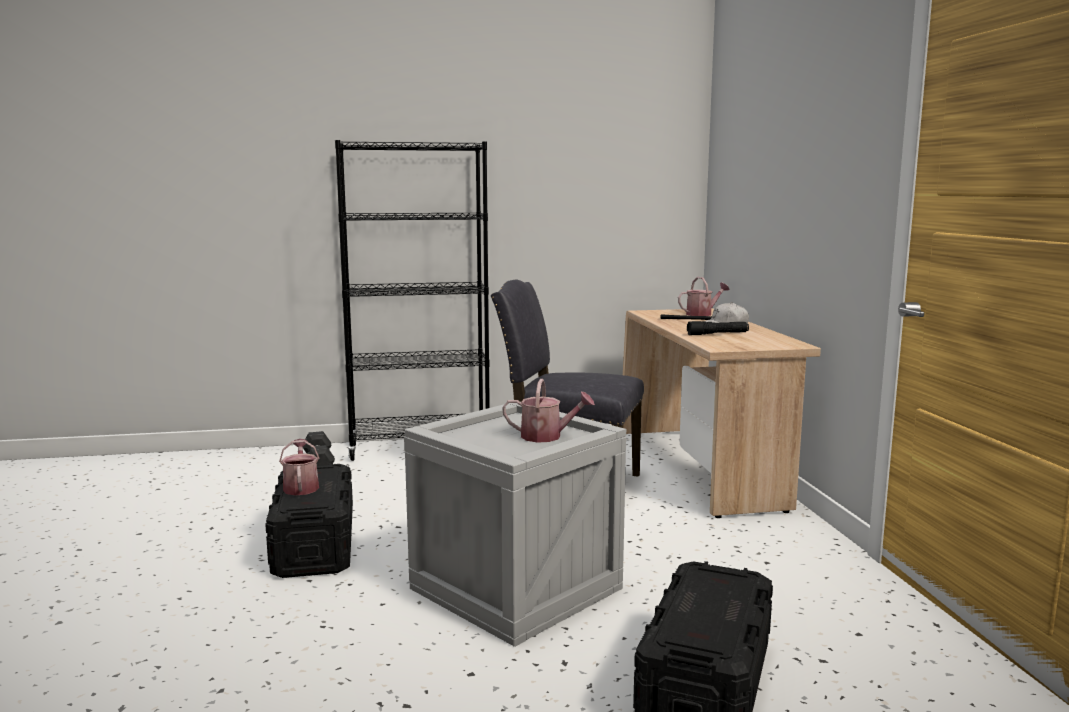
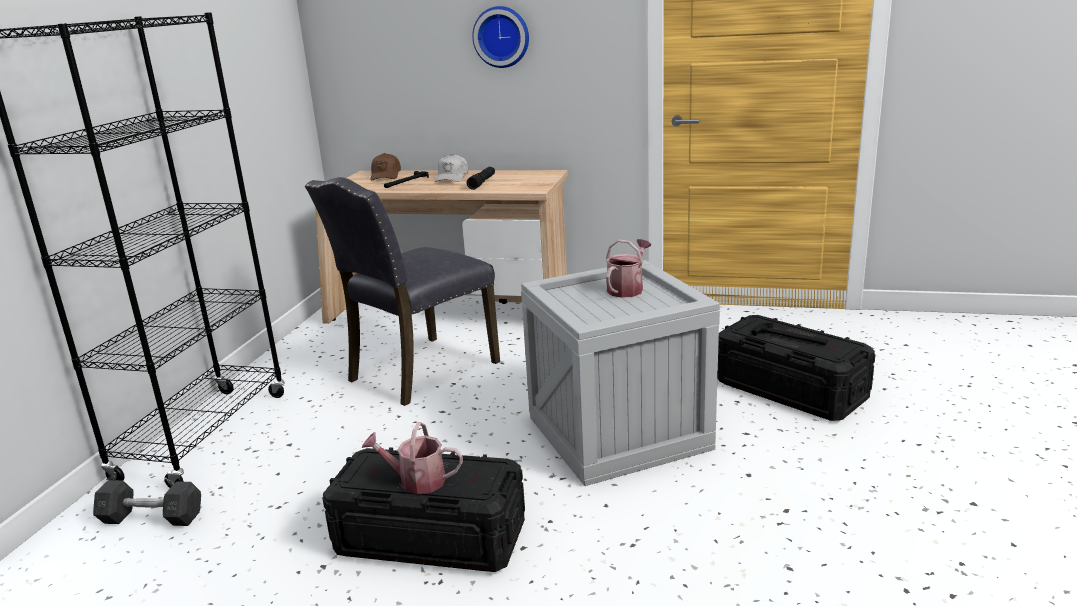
camera: 65 degrees left, 10 degrees up
(702, 314) = (386, 176): watering can -> brown cap
(708, 603) = (790, 337): none -> hammer
(800, 184) = (502, 37): none -> wall clock

